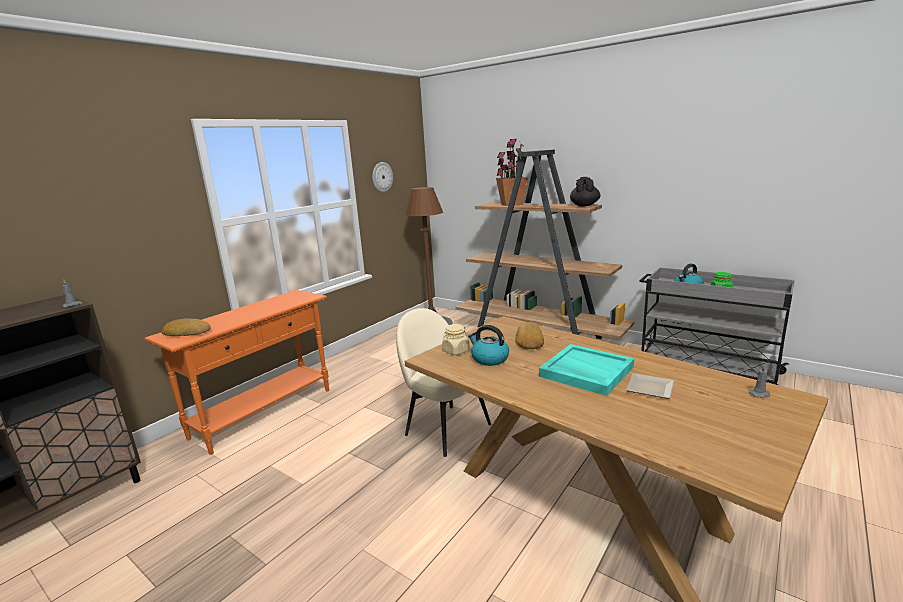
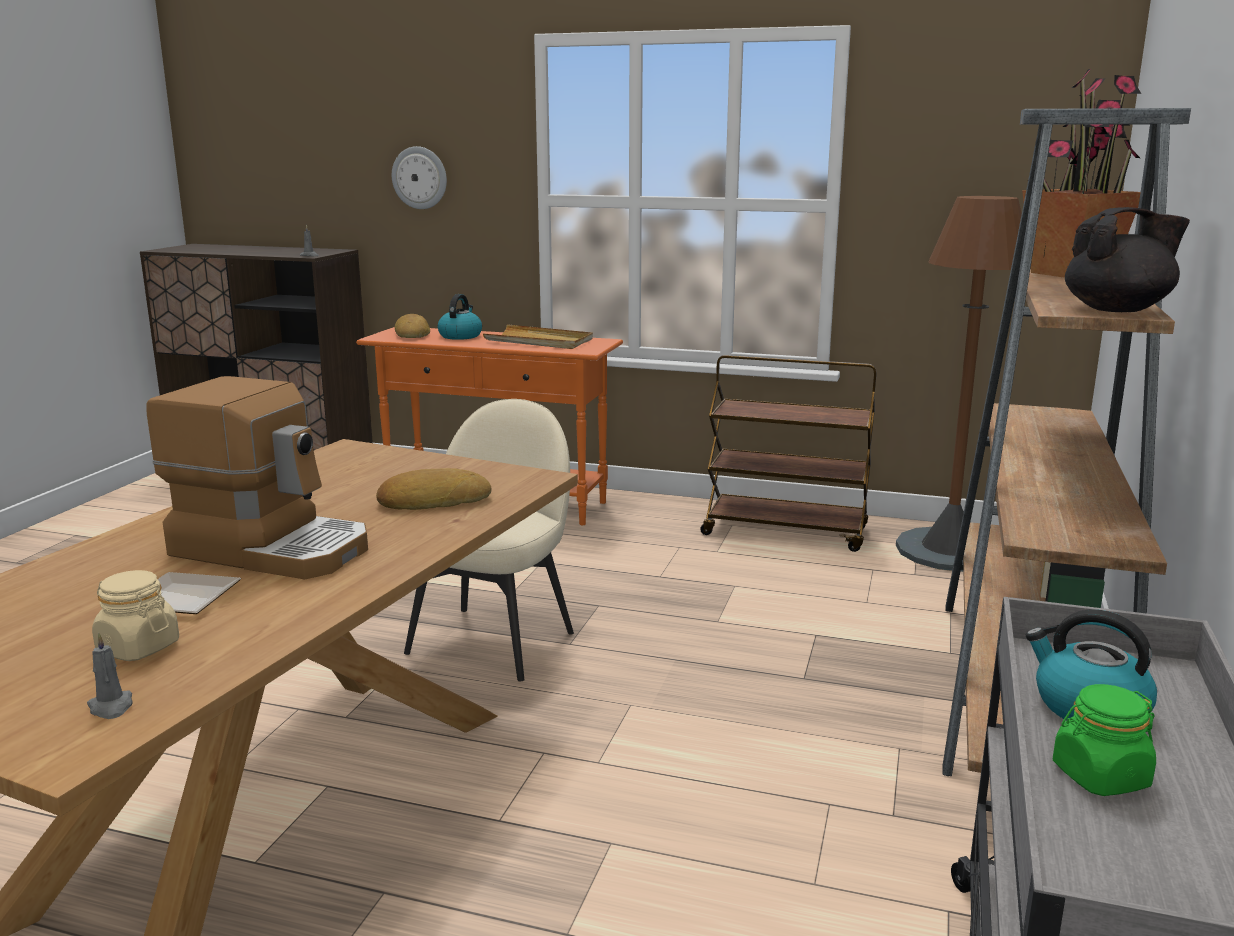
camera: 70 degrees right, 0 degrees up
(273, 304) = (539, 341): none -> beige tray
(382, 177) = (936, 160): wall clock -> wall clock (420, 178)
(387, 347) = (786, 531): none -> brown cart
(456, 351) = (380, 460): beige jar -> beige jar (138, 647)
(489, 359) = (342, 481): kettle -> kettle (460, 336)
(585, 372) = (273, 548): turquoise tray -> coffee machine

